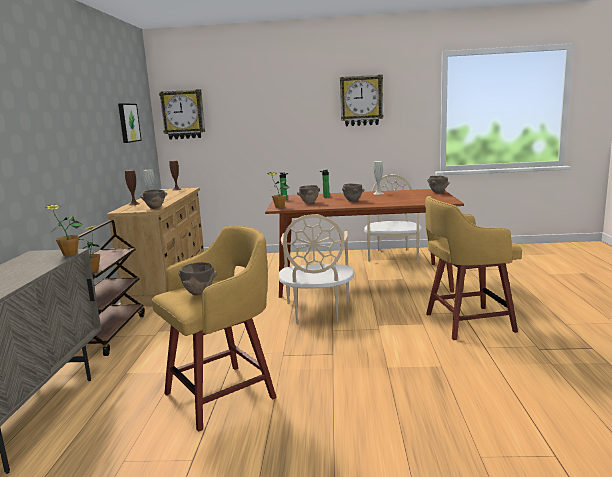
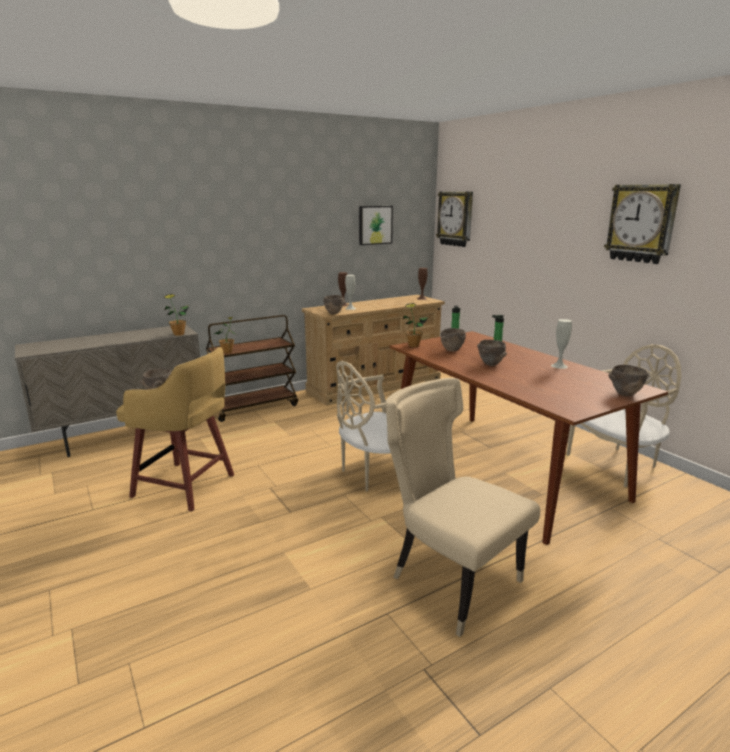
camera: 55 degrees right, 5 degrees up
(466, 323) = (450, 580): yellow stool -> beige chair

